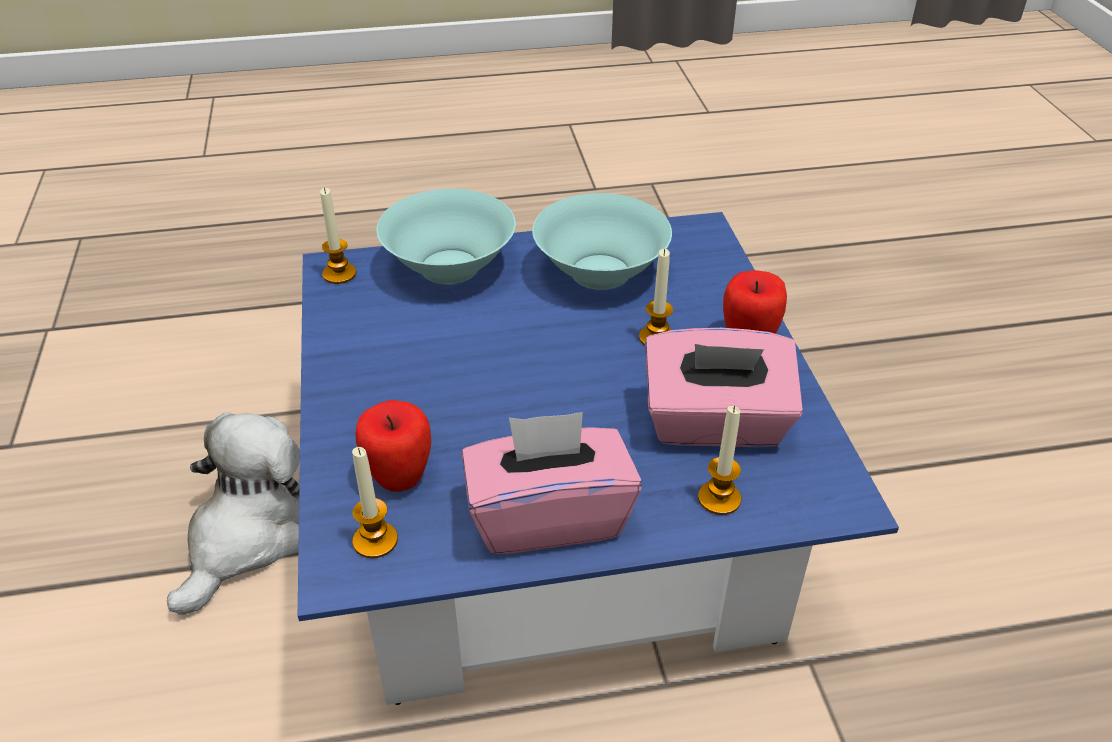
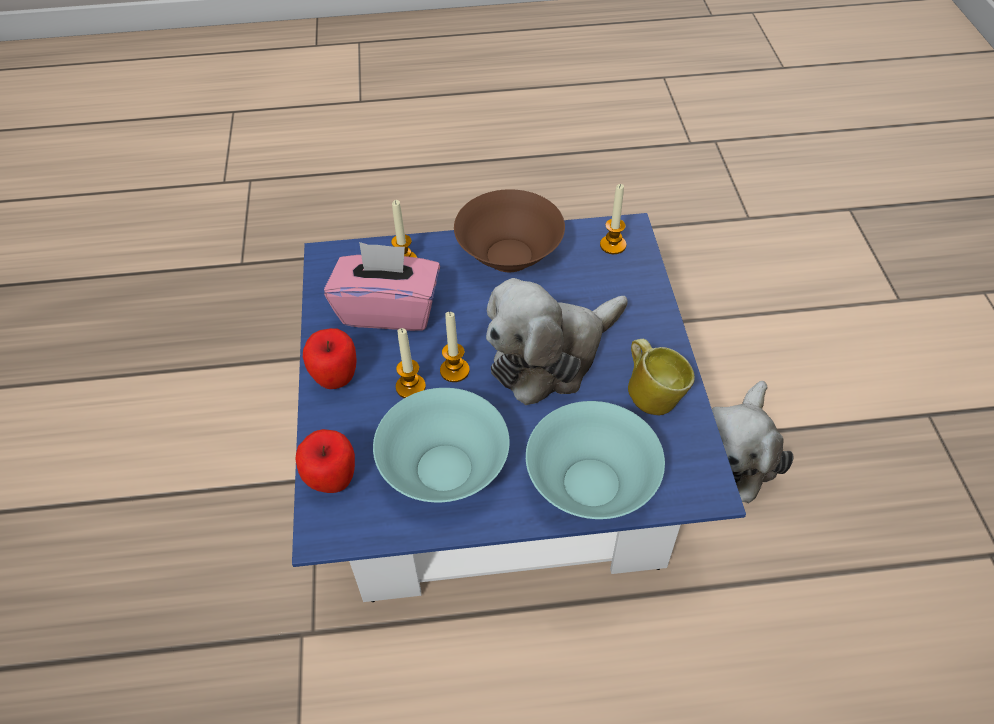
camera: 175 degrees left, 10 degrees up
(339, 274) = (698, 478): candle -> candle (454, 370)
(366, 341) = (652, 394): none -> mug
(400, 478) = (604, 281): apple -> apple (333, 483)
(486, 375) = (551, 356): none -> plush toy
(548, 516) = (510, 255): pink tissue box -> brown bowl

